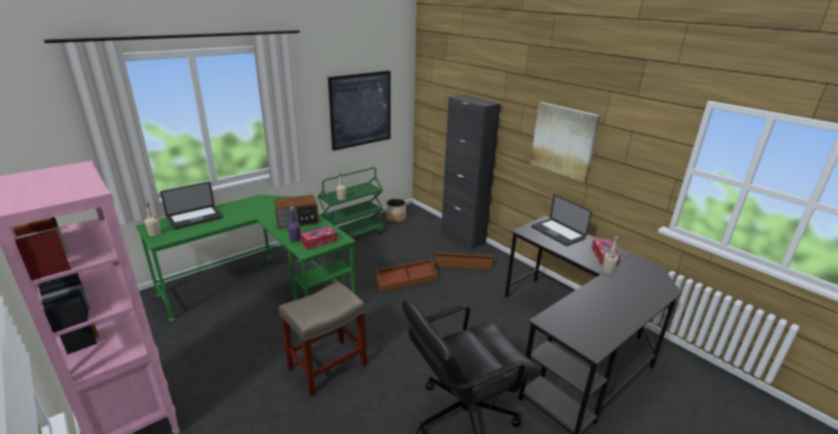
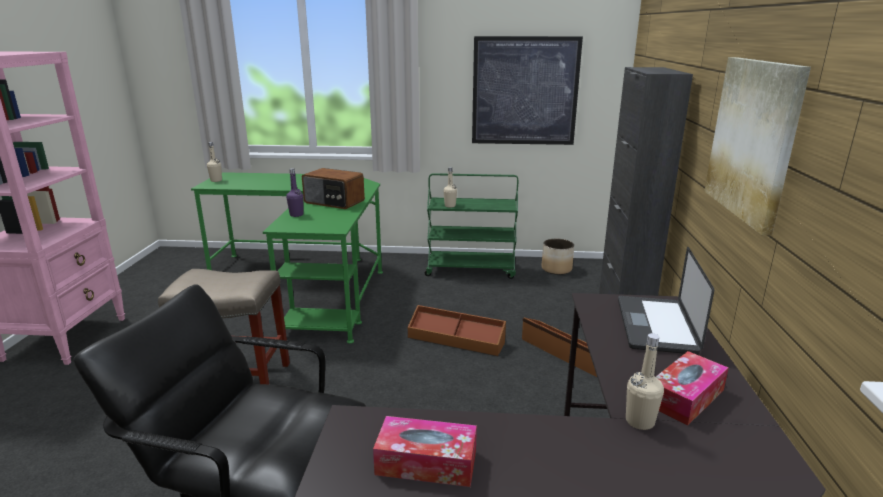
camera: 45 degrees right, 5 degrees down
(195, 218) = (265, 178): laptop -> none
(319, 242) = (310, 223): tissue box -> tissue box (426, 462)

